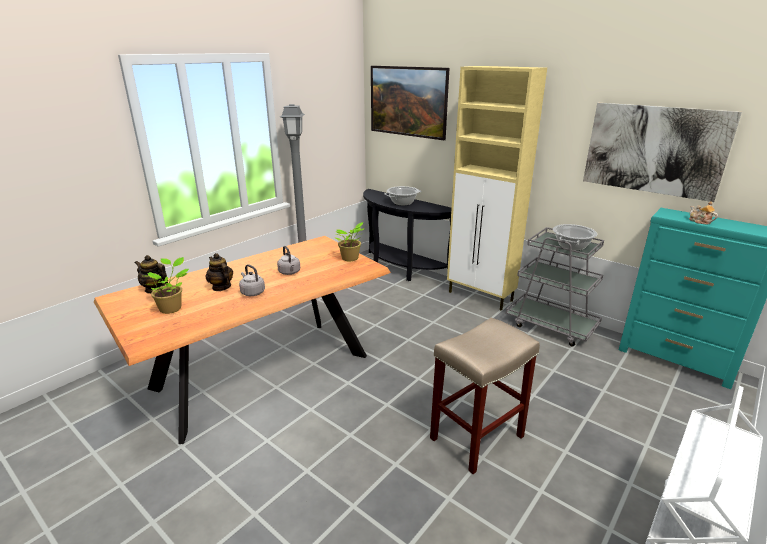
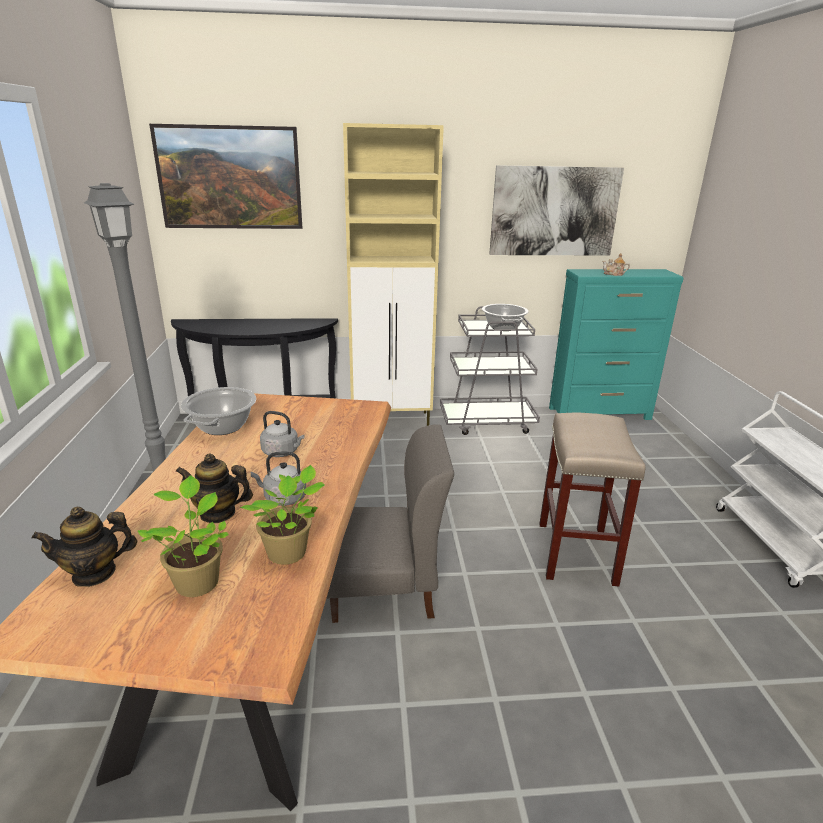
camera: 45 degrees left, 0 degrees up
(334, 385) = (382, 589): none -> grey chair
(350, 259) = (326, 407): potted plant -> potted plant (290, 553)
(402, 203) = (257, 326): cooking pot -> cooking pot (222, 427)

